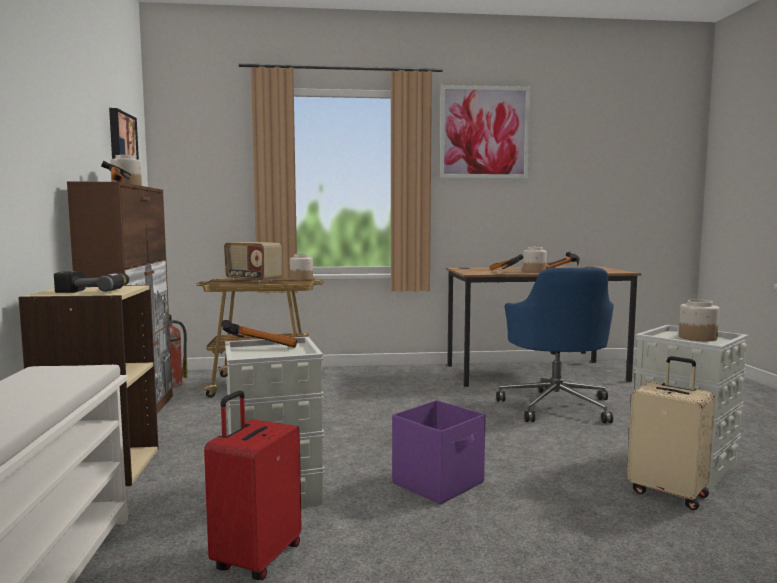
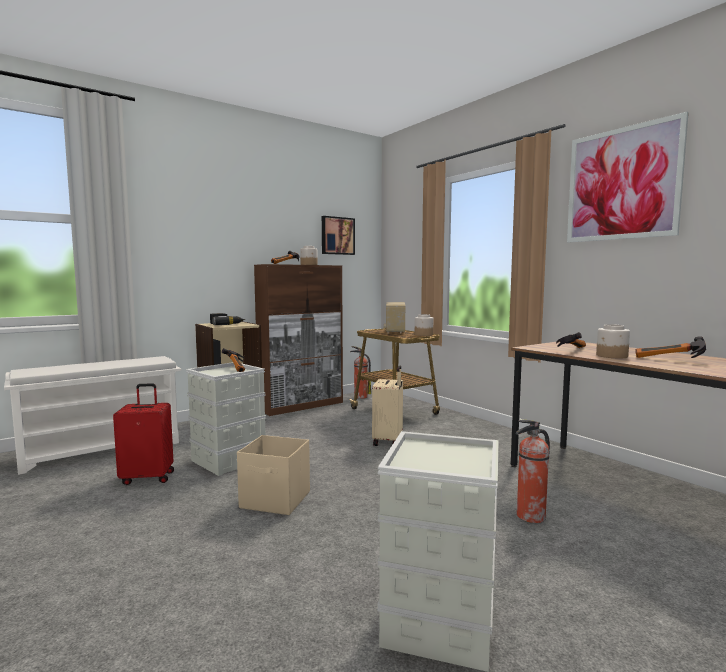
camera: 60 degrees right, 0 degrees up
(439, 483) = (276, 500): purple storage box -> beige storage box
(556, 406) = (529, 516): blue office chair -> fire extinguisher
(668, 493) = (340, 614): beige suitcase -> beige suitcase (388, 441)
(697, 338) = (456, 461): jar -> none

